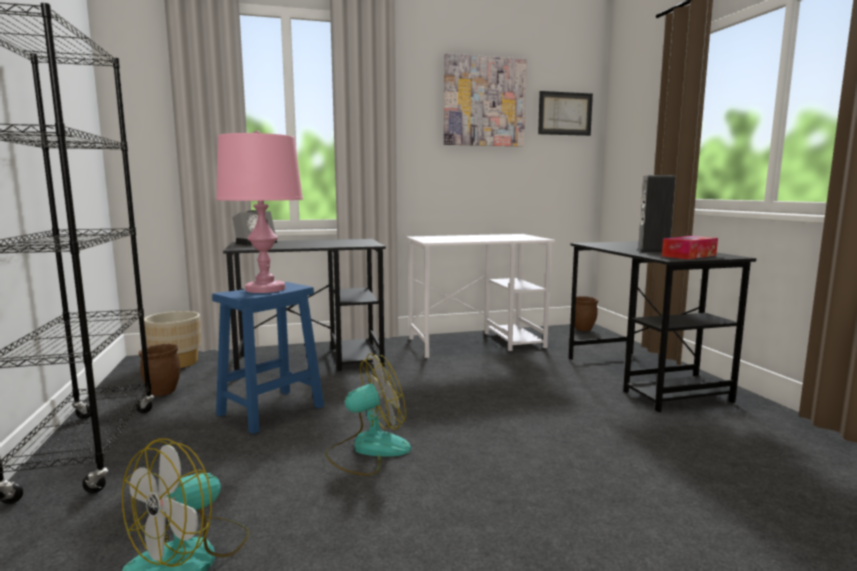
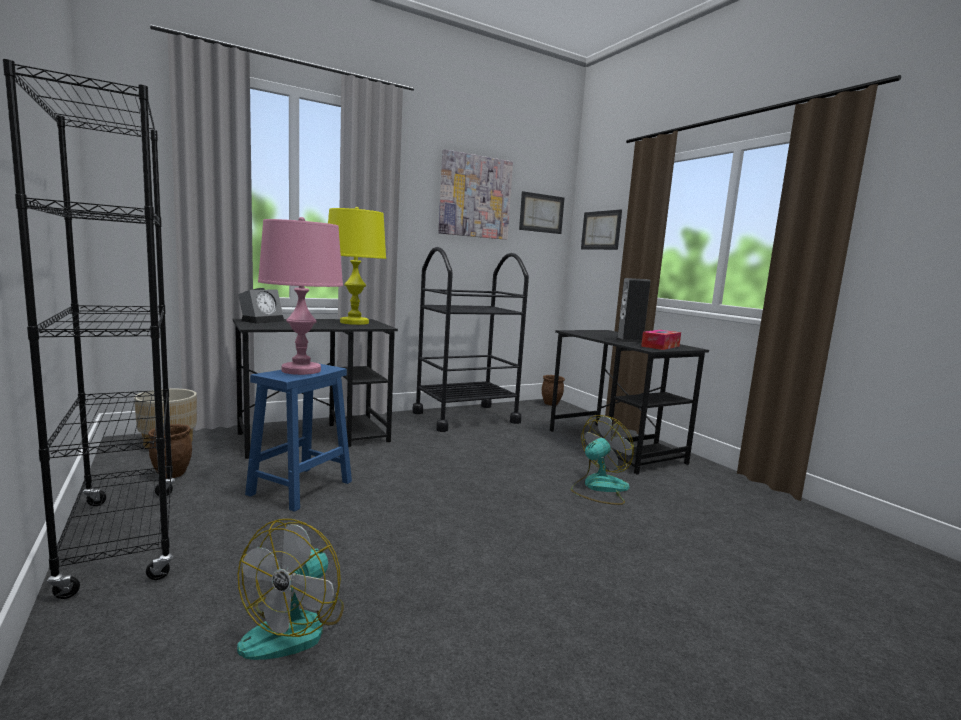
camera: 15 degrees left, 0 degrees up
(347, 242) = (354, 322): none -> yellow table lamp
(368, 450) = (414, 519): fan -> fan (599, 488)
(477, 343) = (465, 417): white desk -> black cart
(634, 126) = (601, 230): none -> picture

